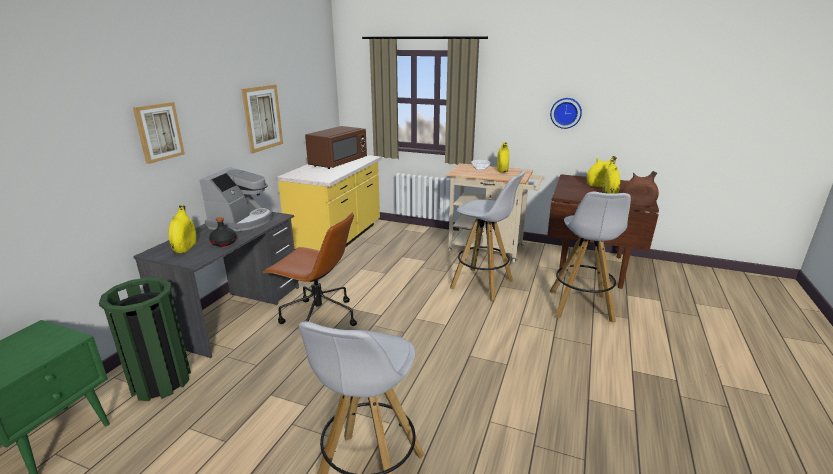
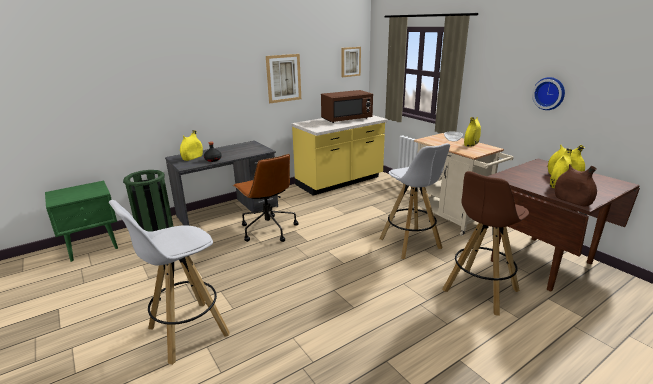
camera: 35 degrees right, 0 degrees up
(158, 132) = (193, 81): picture -> picture (350, 61)
(242, 221) = (241, 149): coffee machine -> none
(581, 307) = (479, 291): white stool -> brown stool

